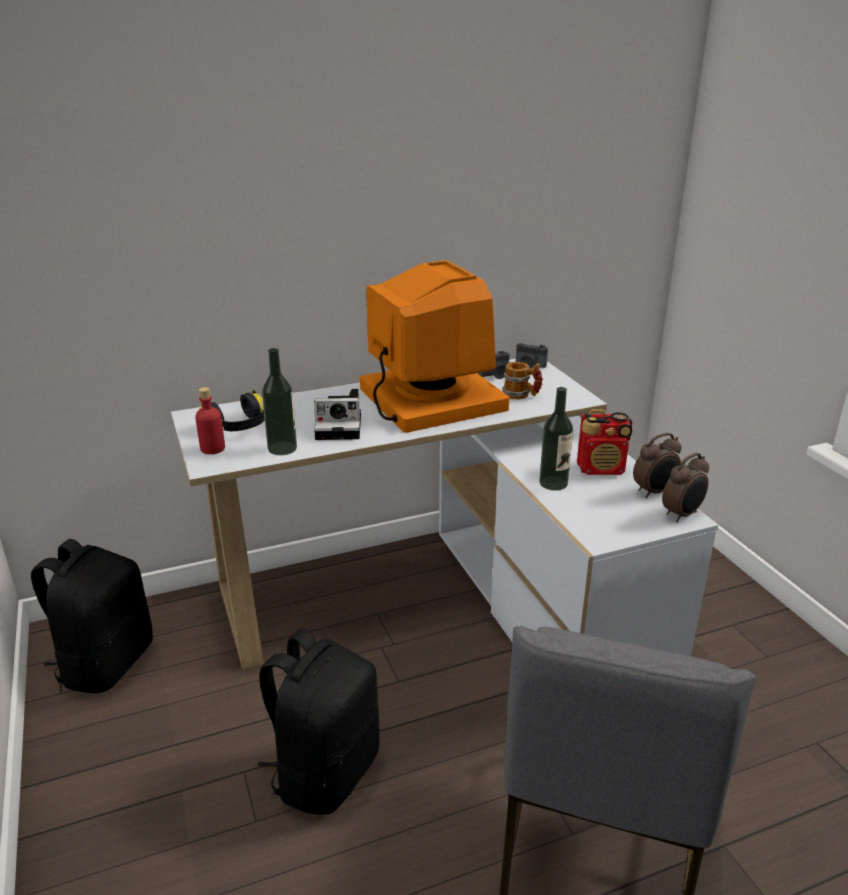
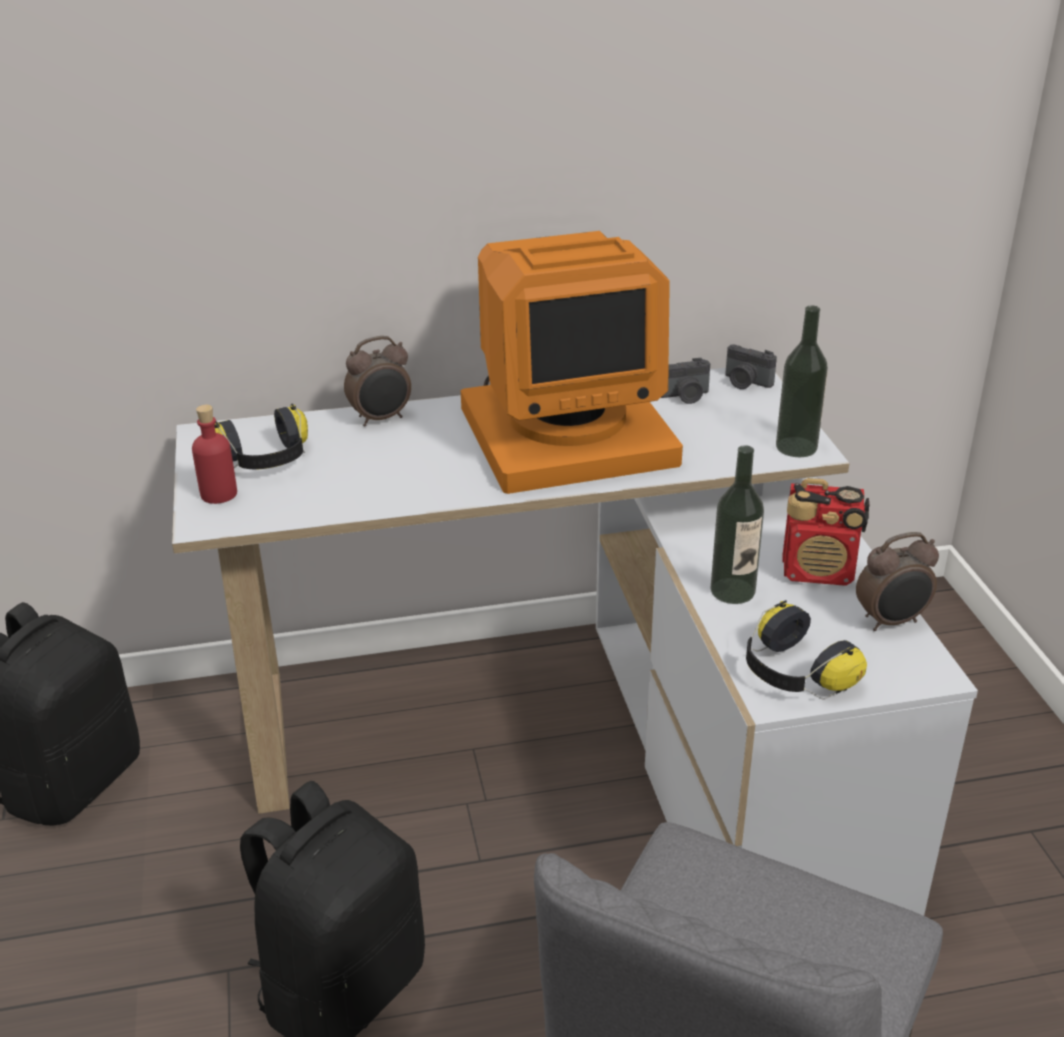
camera: 10 degrees right, 5 degrees up
(282, 448) = (319, 502): bottle -> bottle (796, 447)
(341, 426) = (417, 471): camera -> none
(429, 399) = (566, 433): monitor -> monitor turned 90 degrees clockwise
(521, 395) = (715, 436): mug -> none
(606, 525) = (793, 673): none -> headphones
(682, 514) = (923, 666): alarm clock -> alarm clock (381, 419)

